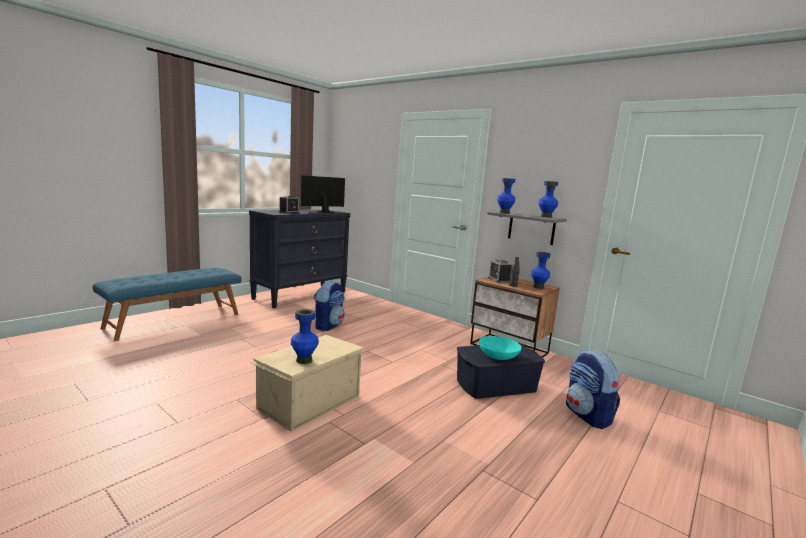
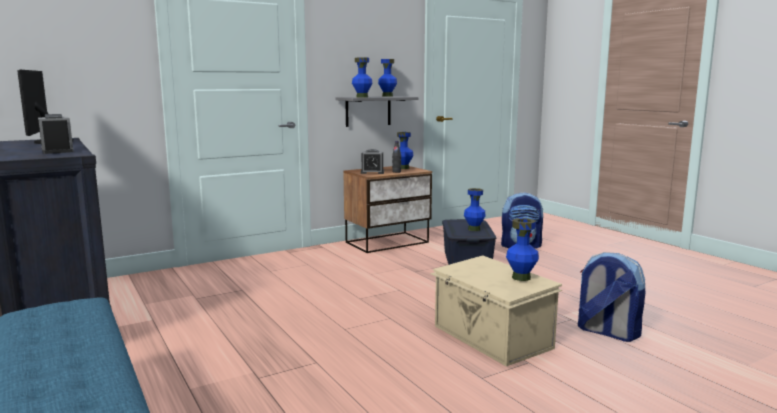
camera: 70 degrees left, 0 degrees up
(328, 326) = (251, 312): backpack -> backpack (606, 332)
(498, 356) = (474, 229): turquoise bowl -> blue vase

